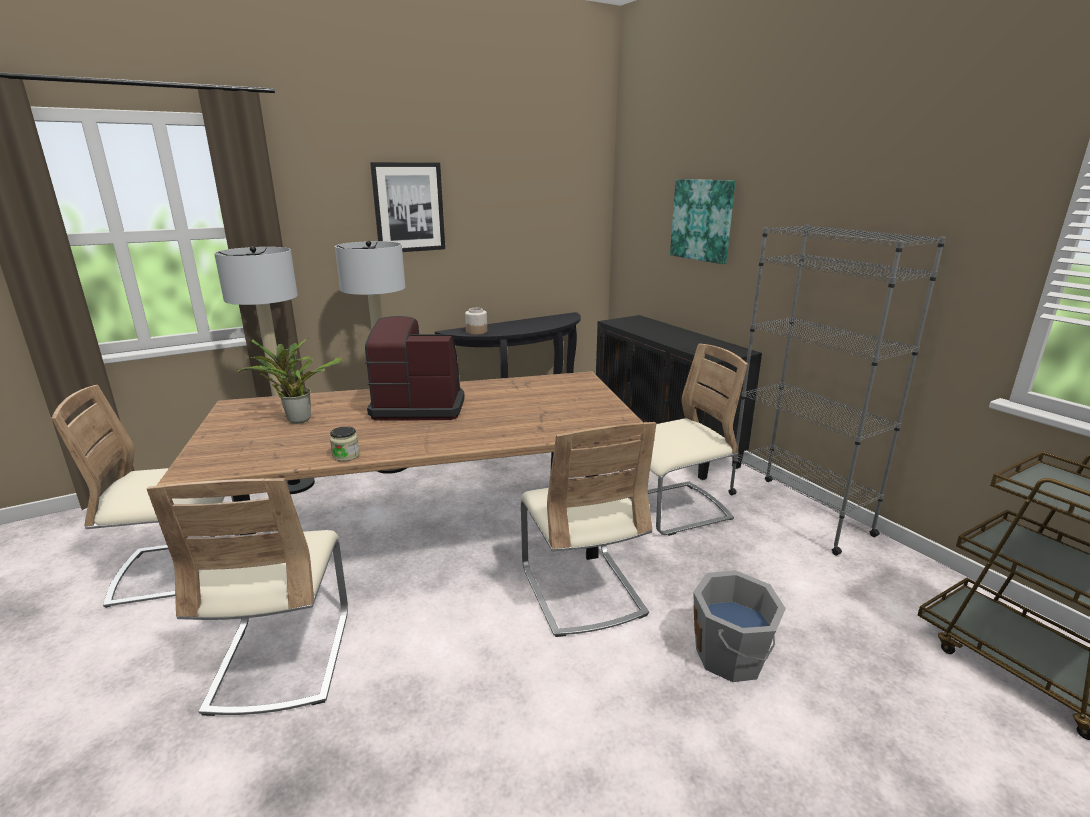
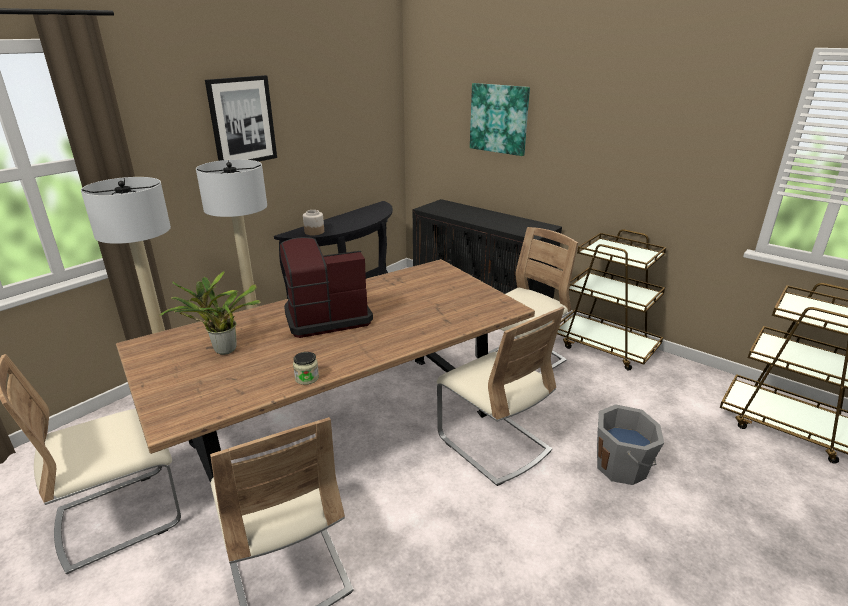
camera: 20 degrees left, 5 degrees up
(797, 513) = (605, 347): grey bookcase -> brown cart

